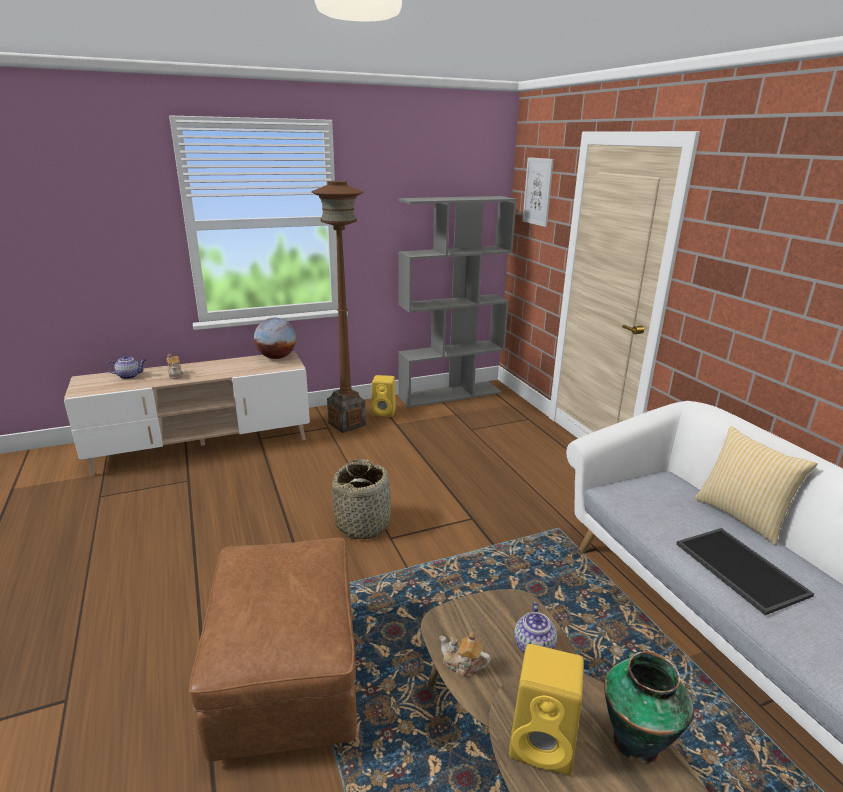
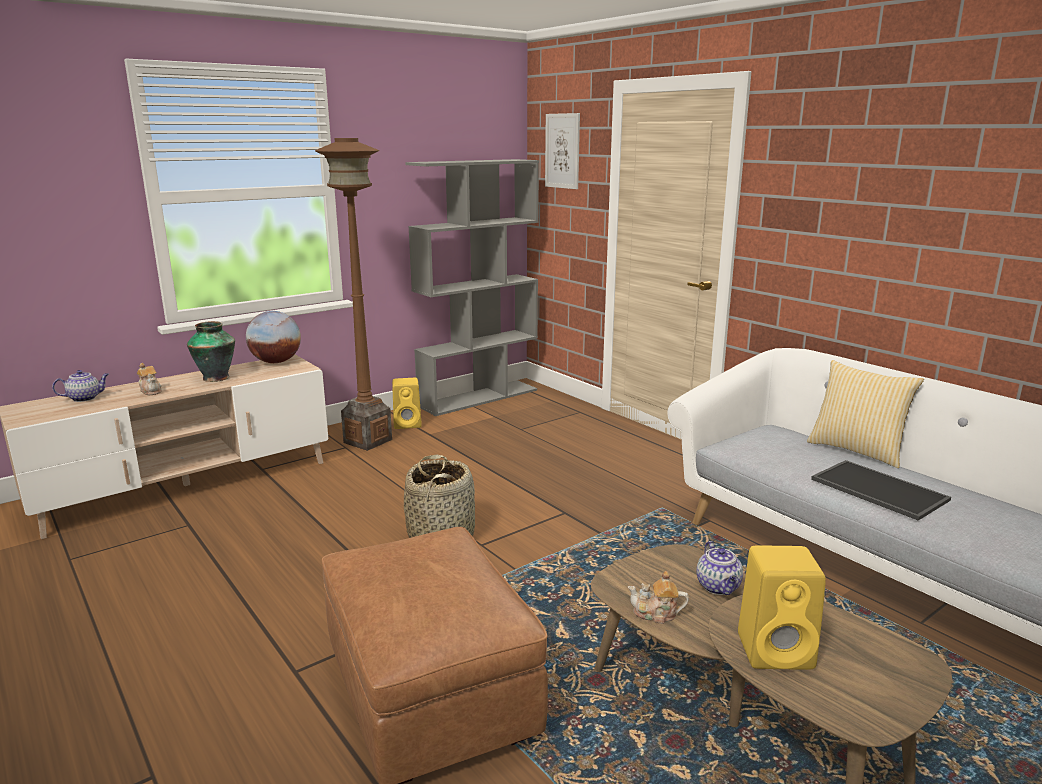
camera: 15 degrees left, 5 degrees down
(635, 740) = (857, 632): vase -> vase (216, 377)

